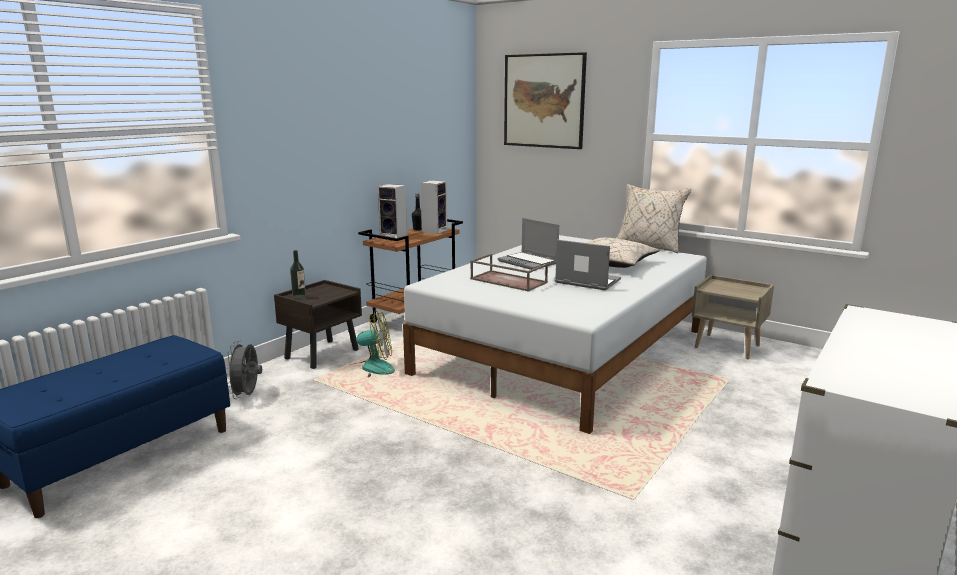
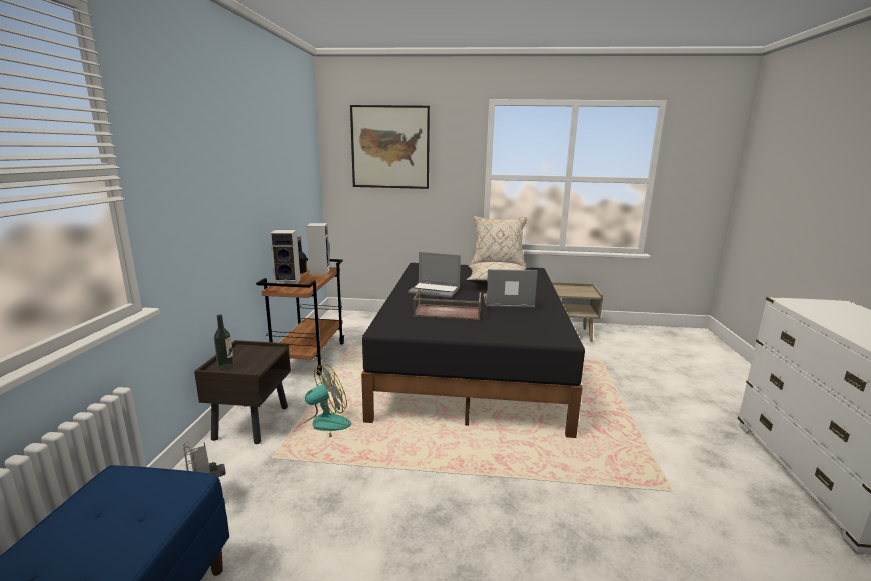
camera: 30 degrees left, 0 degrees up
(565, 352) = (472, 364): white bed -> black bed

